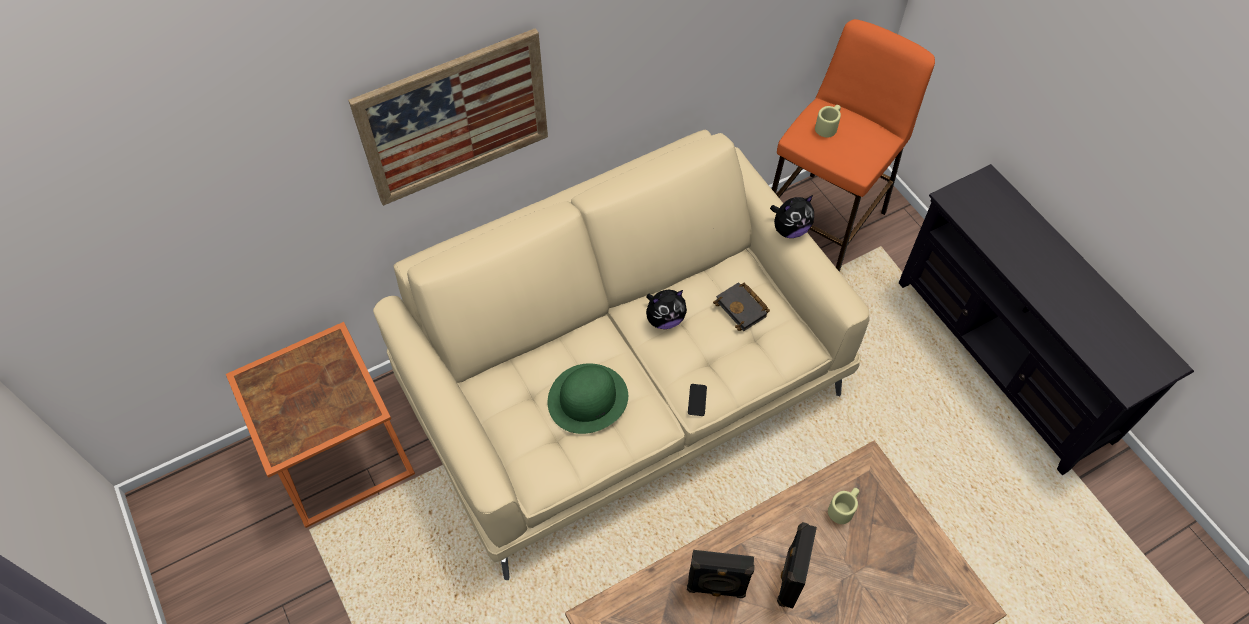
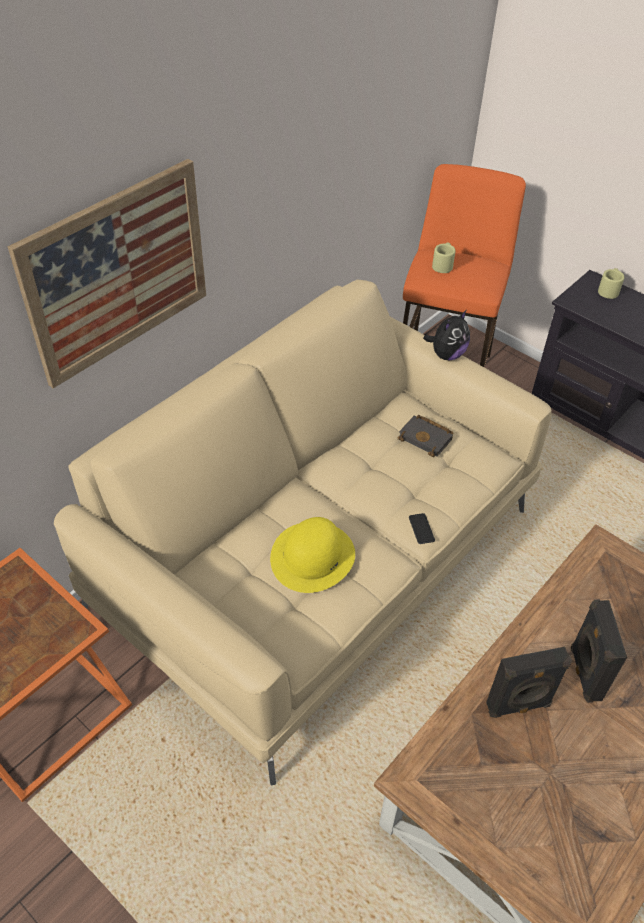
camera: 20 degrees left, 10 degrees down
(588, 398) = (312, 556): green hat -> yellow hat
(664, 319) = (356, 466): plush toy -> none
(843, 508) = (600, 592): beige mug -> beige mug (609, 290)

